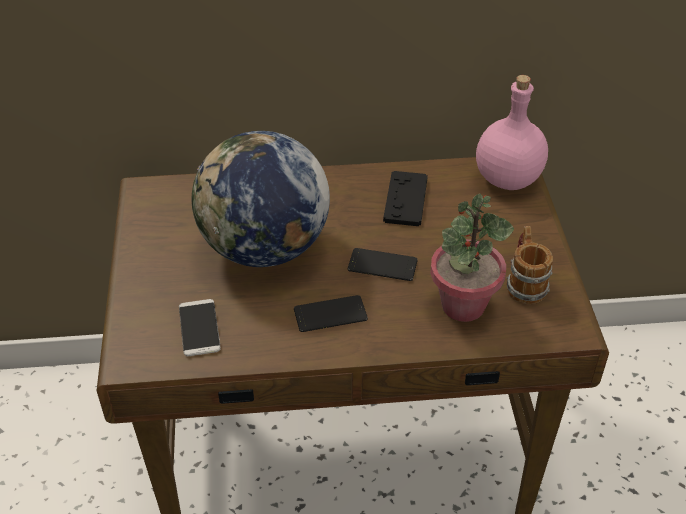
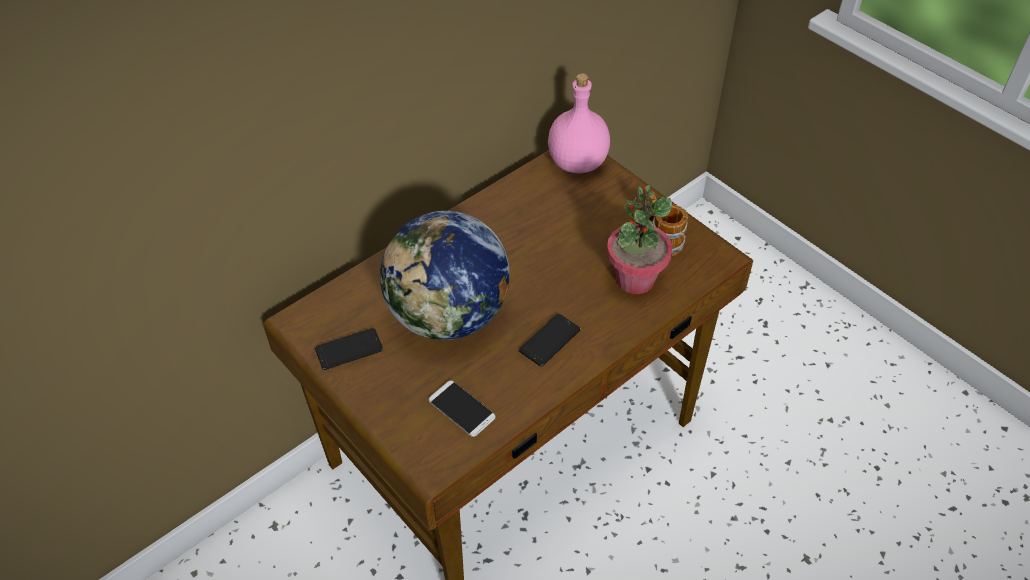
camera: 35 degrees left, 5 degrees up
(382, 265) = (551, 280): phone -> phone (349, 349)
(405, 199) = (519, 218): black game controller -> none

